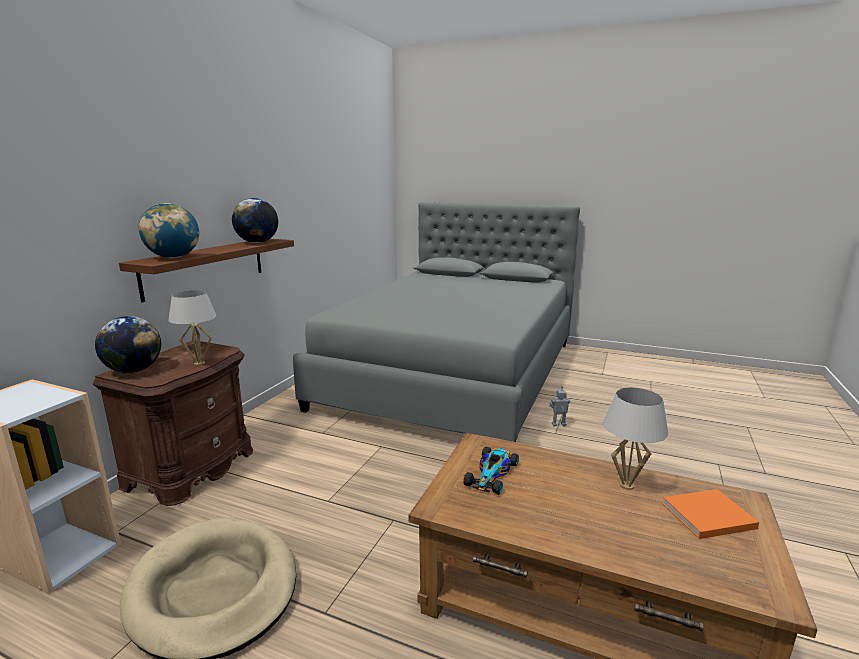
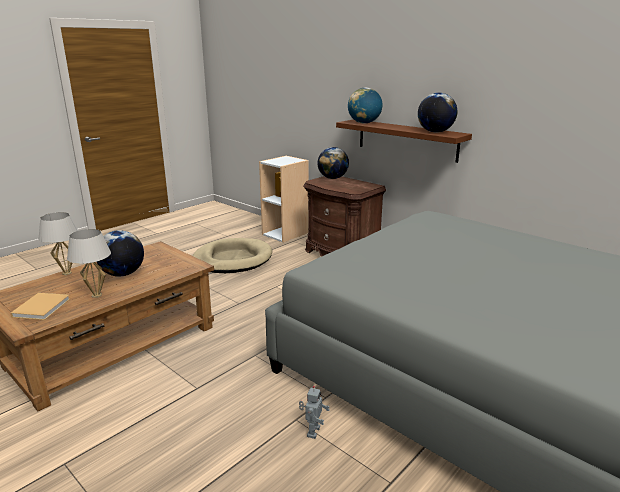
camera: 110 degrees right, 5 degrees up
(199, 363) = (333, 187): white table lamp -> white table lamp (67, 273)
(492, 473) = (162, 263): toy car -> none
(557, 493) = (122, 274): none -> globe
(706, 516) = (42, 307): orange book -> beige book

